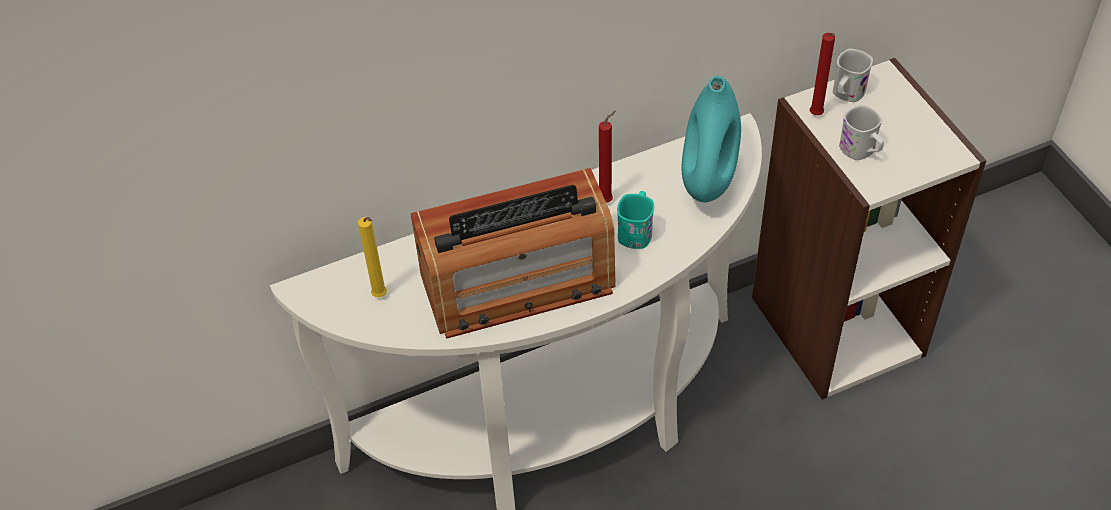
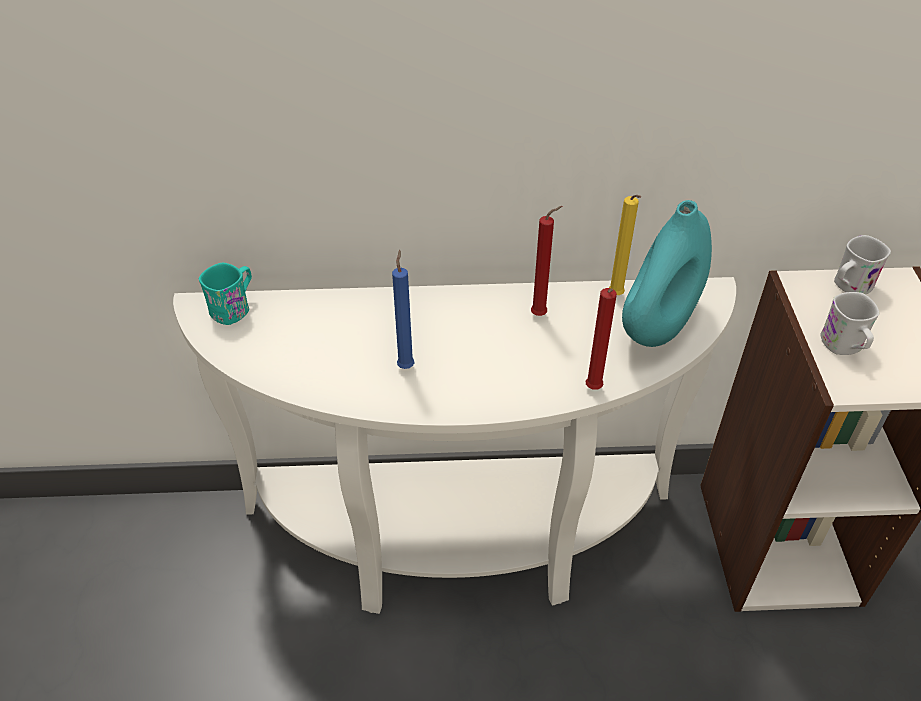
camera: 20 degrees right, 5 degrees down
(381, 297) = (266, 335): yellow candle -> yellow candle (616, 296)
(517, 283) = (406, 365): radio -> blue candle
(636, 231) = (556, 353): turquoise mug -> turquoise mug (234, 308)
(816, 116) = (806, 298): red candle -> red candle (593, 390)

